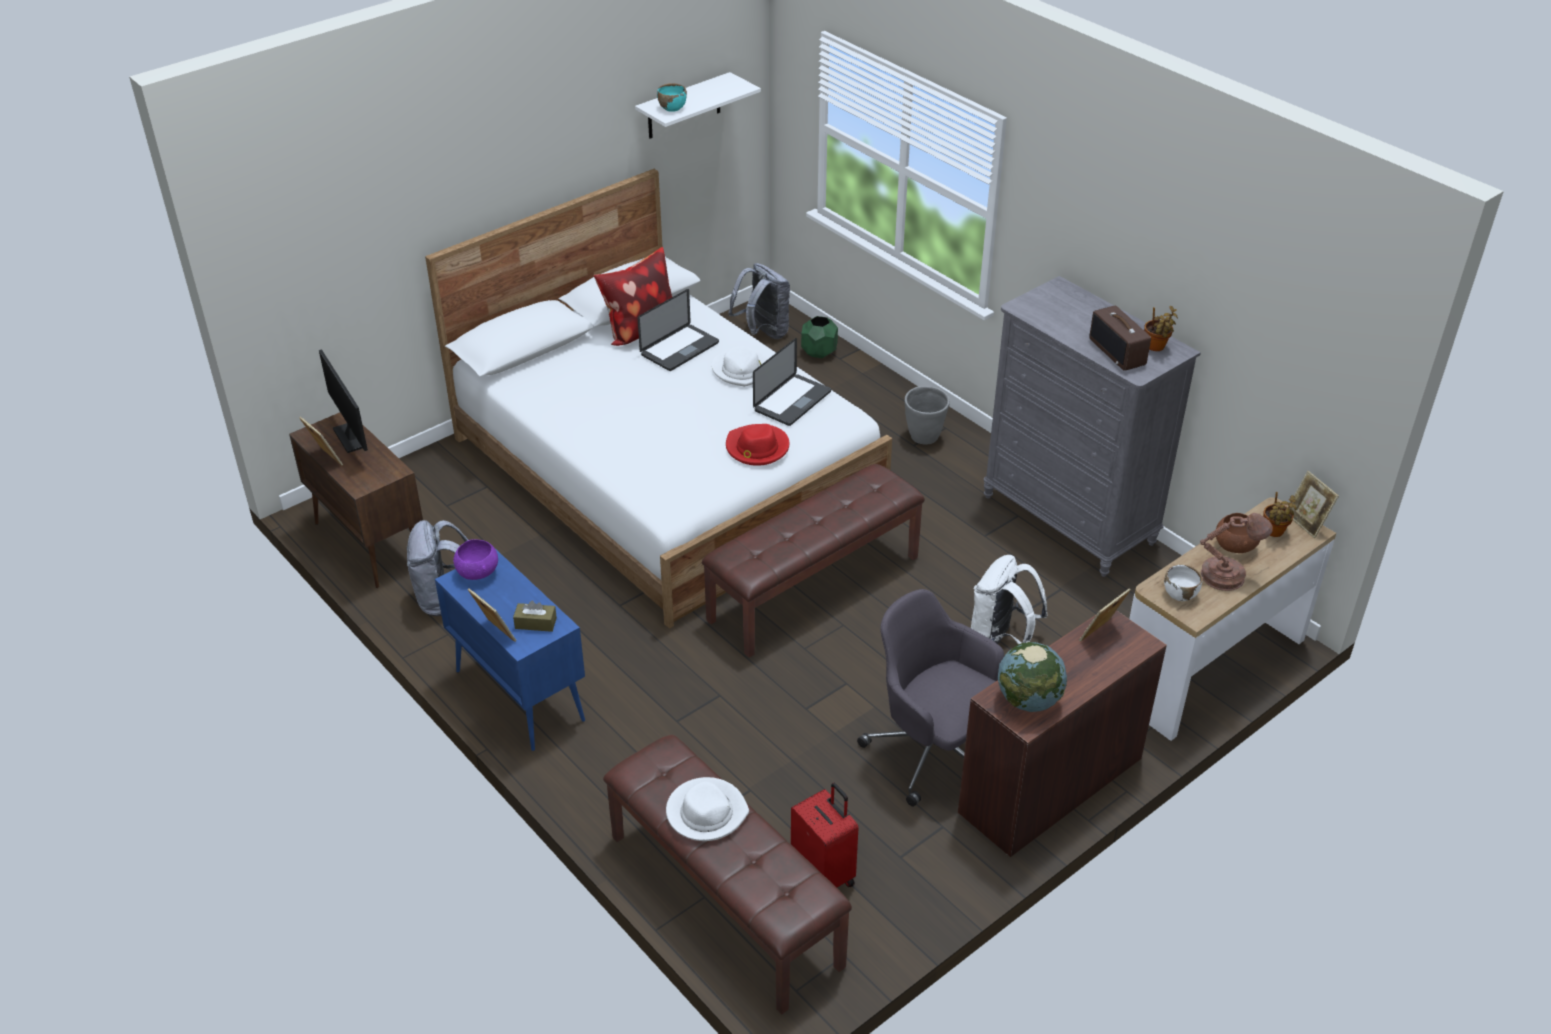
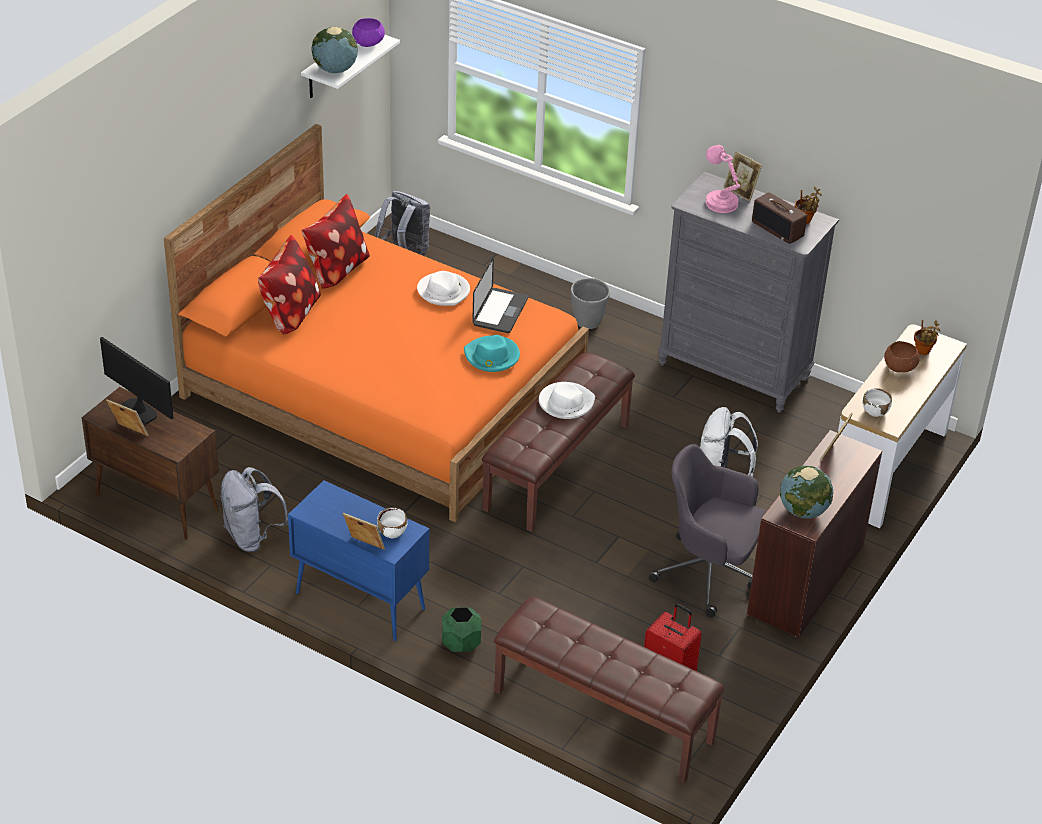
camera: 20 degrees left, 0 degrees up
(478, 573) = (321, 502): purple bowl -> purple bowl (369, 43)
(535, 623) = (392, 532): brown tissue box -> white bowl
(566, 366) = (290, 313): none -> pillow
(666, 470) = (383, 390): white bed -> orange bed
(672, 108) = (335, 70): turquoise bowl -> globe
(679, 349) = (380, 282): laptop -> none
(706, 812) = (590, 646): white hat -> white hat (566, 403)
(757, 448) = (492, 356): red hat -> turquoise hat
(818, 352) = (463, 262): green planter -> green planter (460, 644)
(1060, 311) = (719, 202): none -> pink table lamp
(1226, 576) = (902, 391): brown table lamp -> none
(1306, 523) = (942, 340): picture frame -> picture frame (740, 192)

